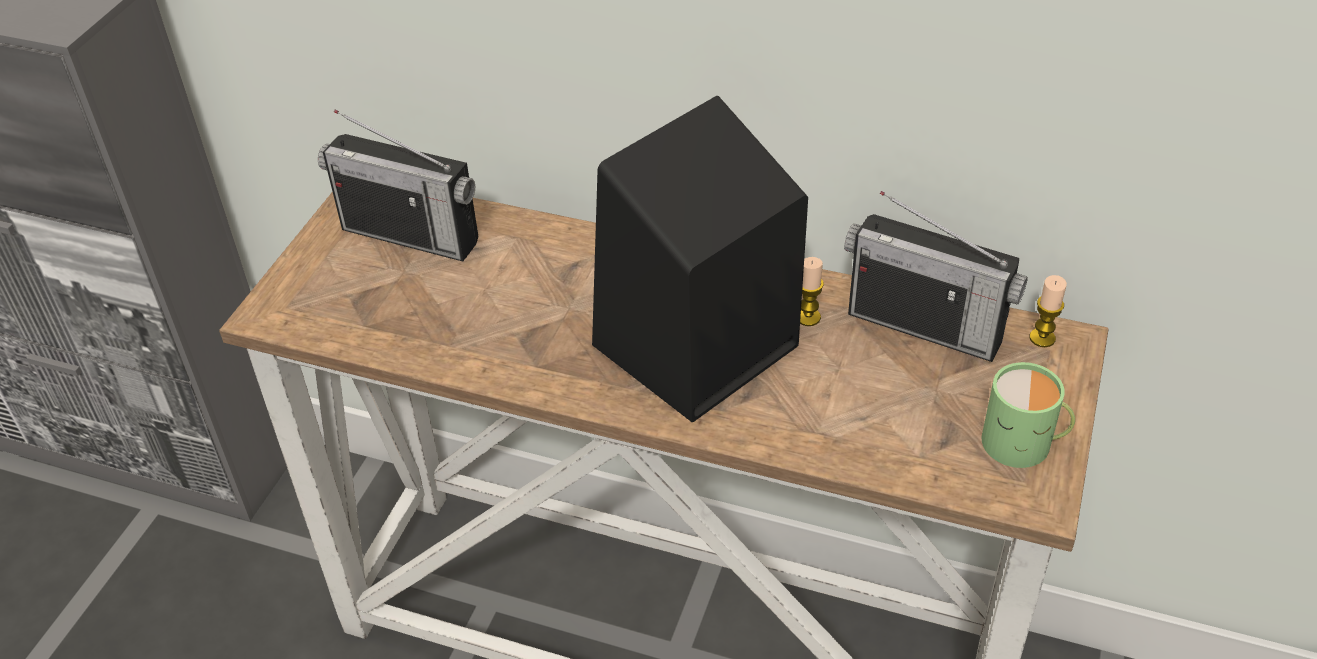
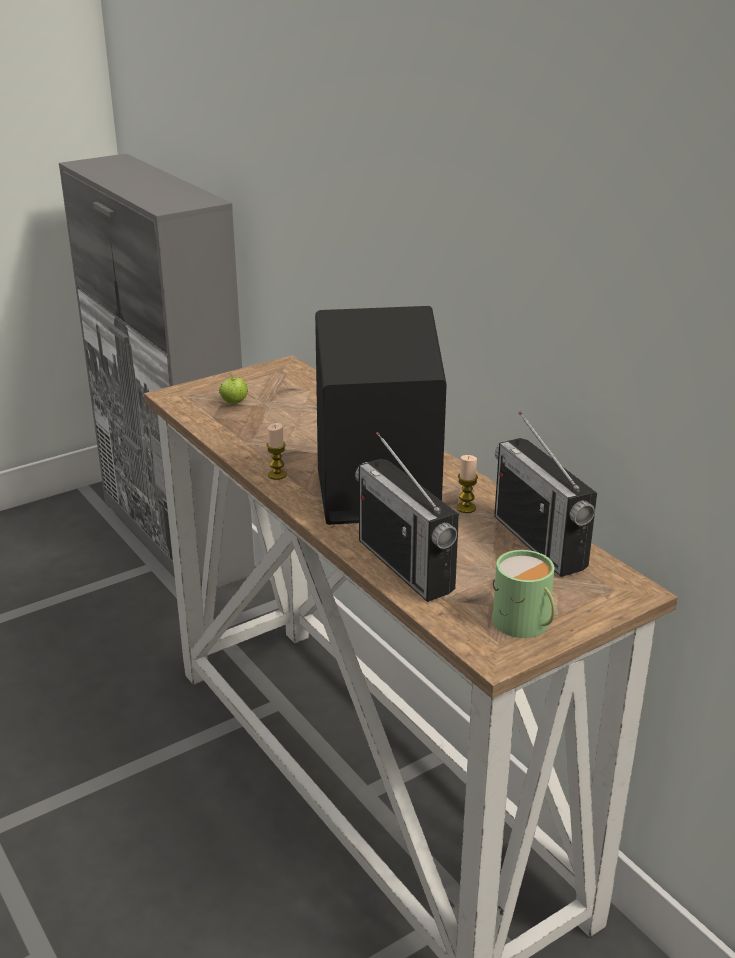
camera: 35 degrees right, 15 degrees down
(366, 289) = (234, 403): none -> apple
(410, 235) = (287, 390): radio -> radio (405, 565)
(1042, 338) = (616, 581): candle -> candle (277, 475)

